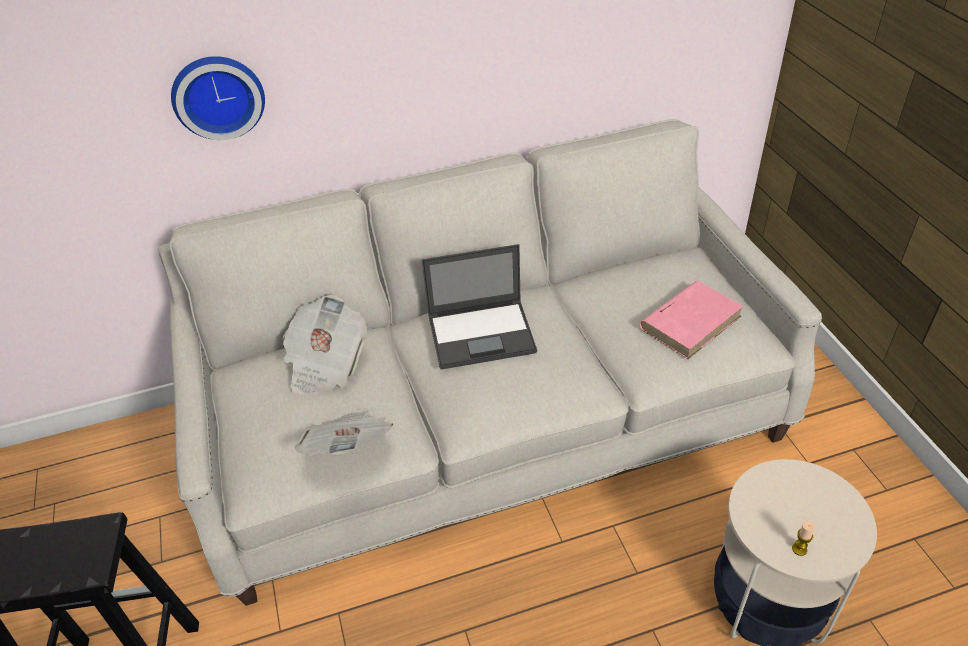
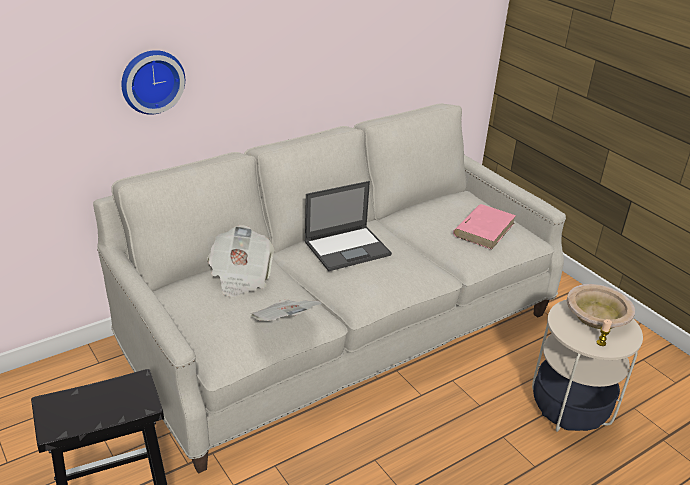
camera: 20 degrees left, 10 degrees down
(813, 496) = (597, 315): none -> beige bowl

